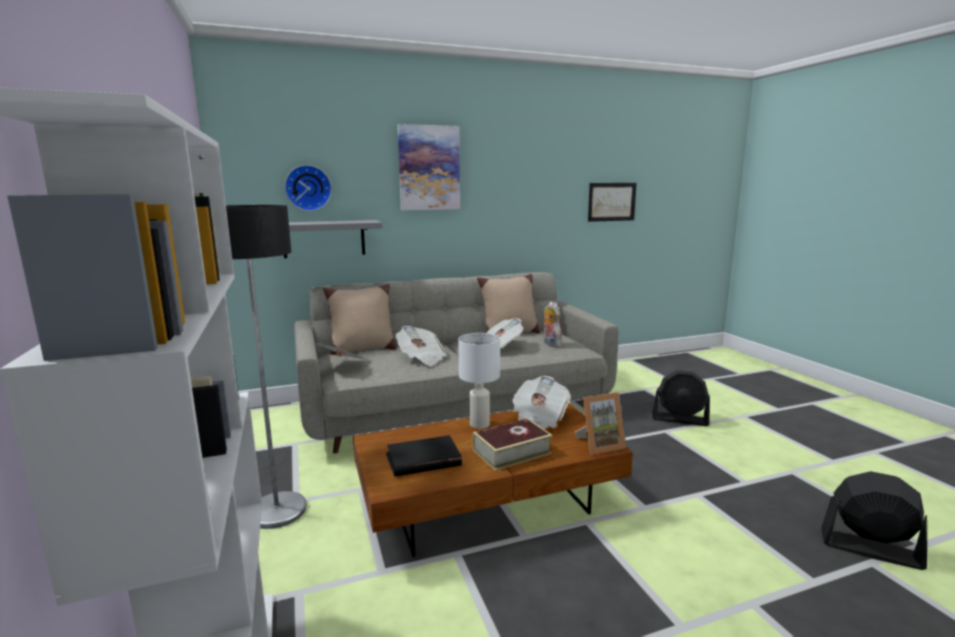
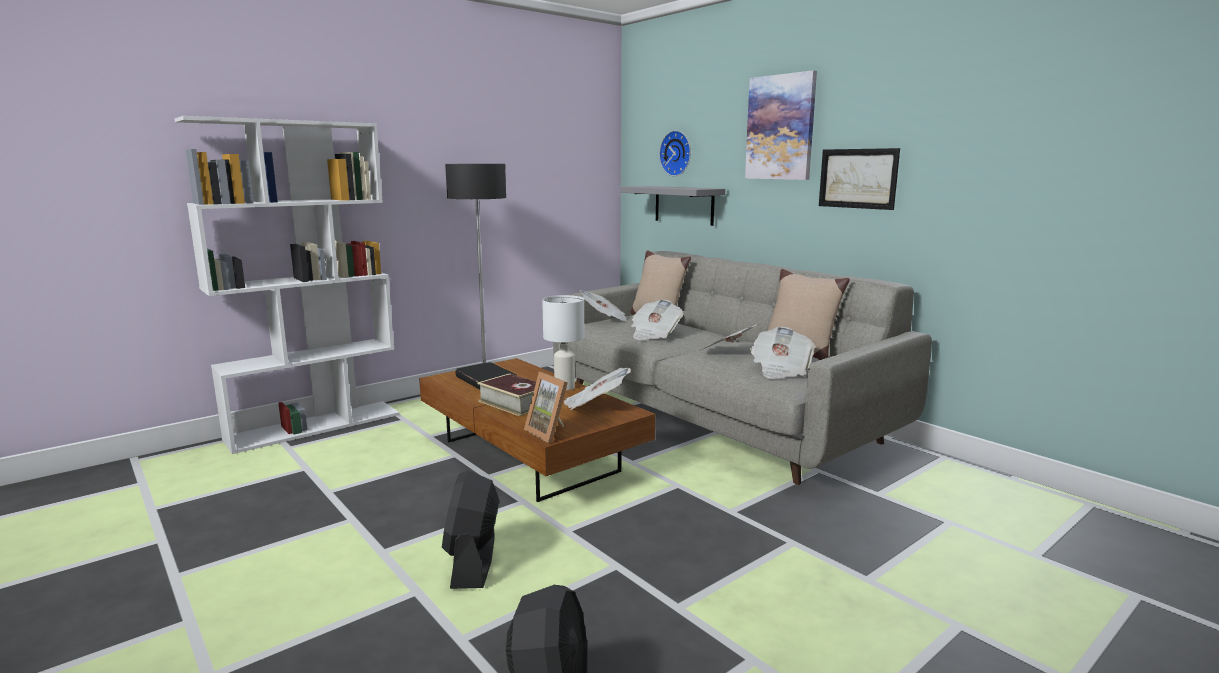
camera: 70 degrees right, 0 degrees up
(550, 344) = (780, 370): plush toy -> newspaper
(611, 202) = (1080, 177): picture -> picture (857, 178)
(680, 419) = (853, 555): black fan -> black fan (473, 562)

